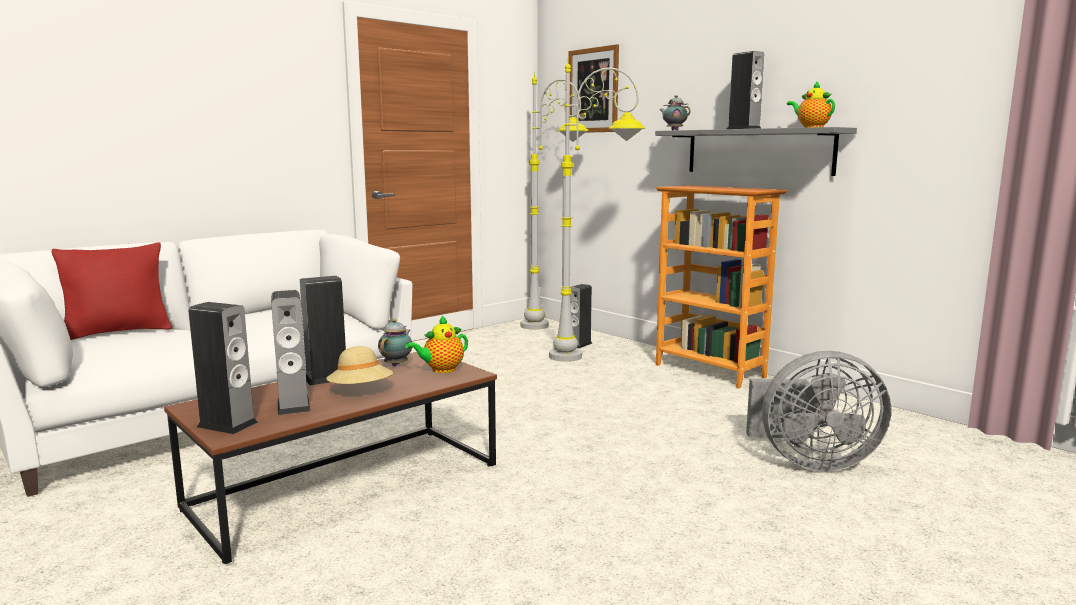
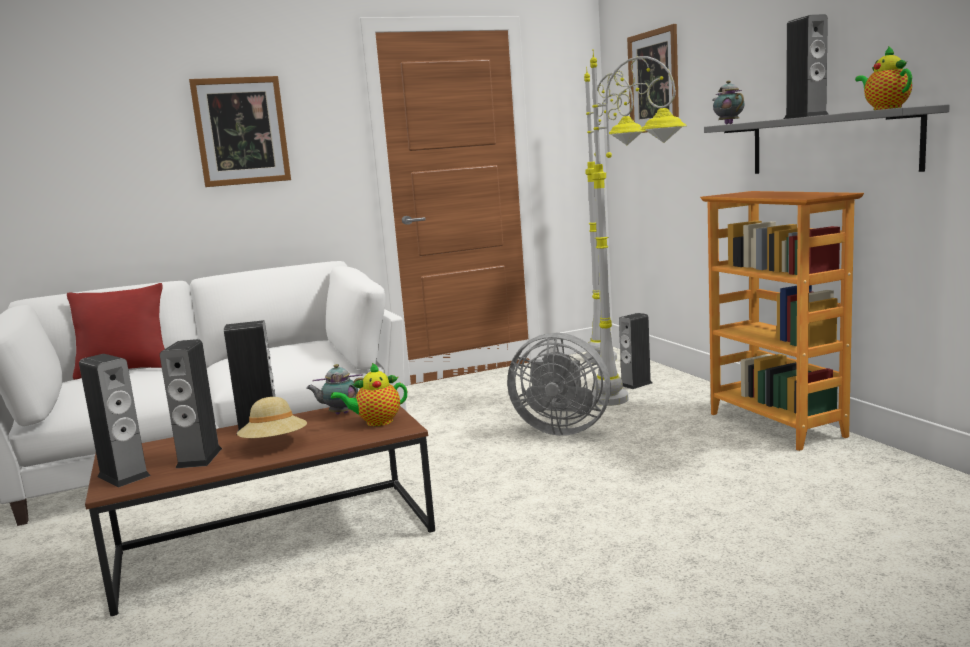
camera: 20 degrees right, 0 degrees up
(227, 96) = (241, 131): none -> picture
(397, 364) = (340, 414): teapot -> teapot turned 135 degrees counterclockwise
(810, 461) = (826, 563): grey fan -> grey fan (561, 429)

